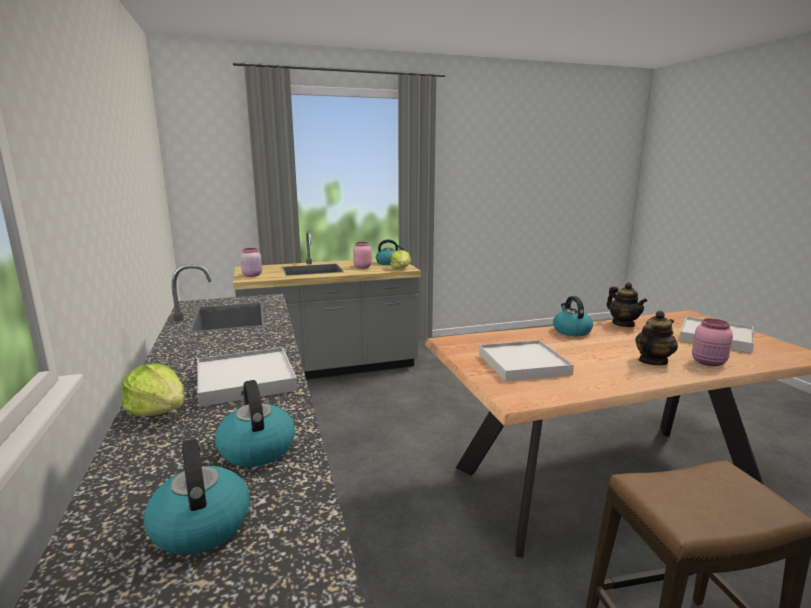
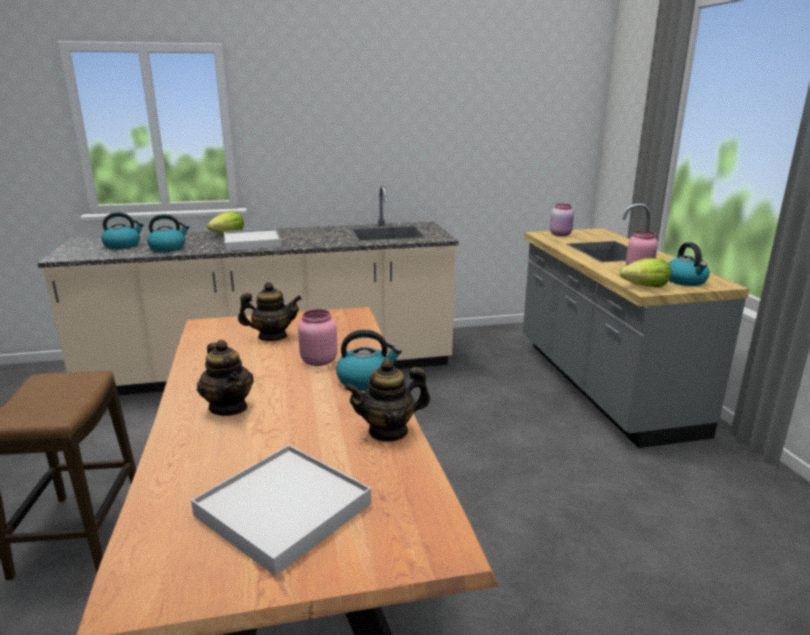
camera: 95 degrees right, 5 degrees up
(523, 364) = (272, 337): white tray -> teapot
(709, 363) = (192, 450): pink jar -> pink jar (317, 361)

